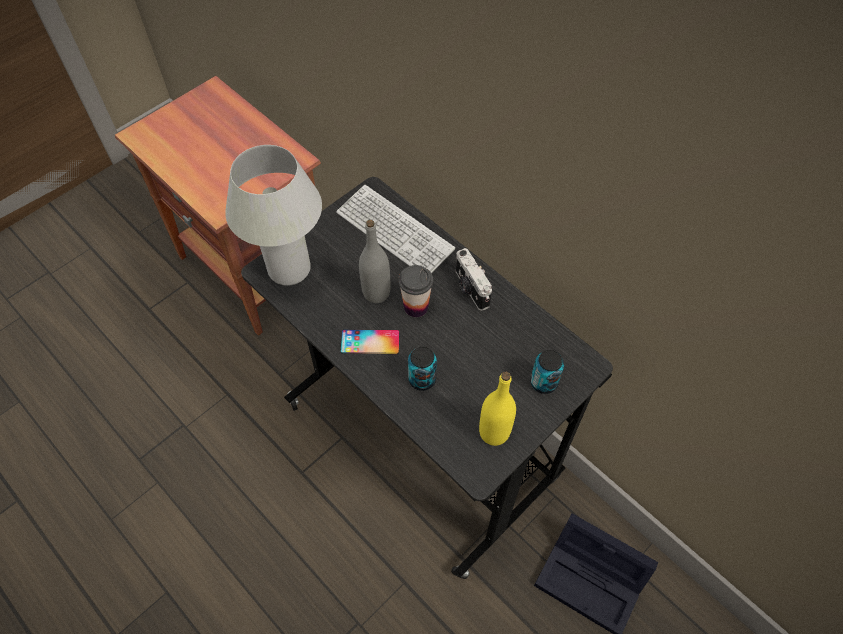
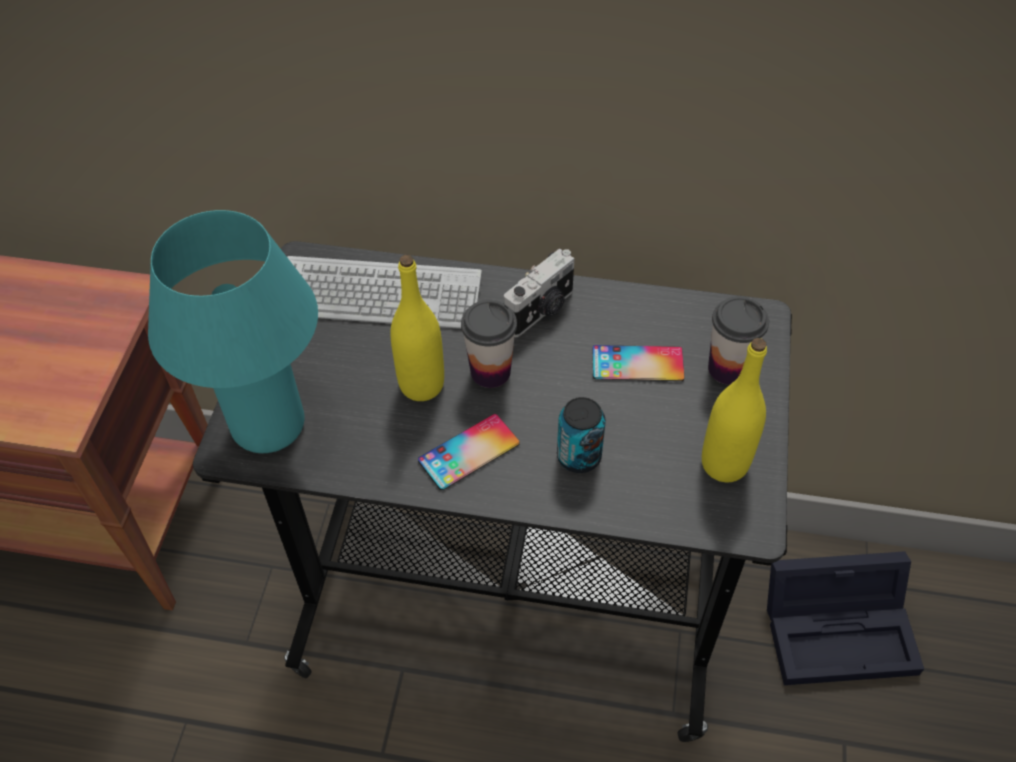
camera: 35 degrees left, 5 degrees down
(289, 269) = (268, 425): white table lamp -> turquoise table lamp
(376, 292) = (421, 385): grey bottle -> yellow bottle
(470, 289) = (541, 311): camera -> camera turned 75 degrees counterclockwise
(496, 349) = (637, 364): none -> phone
(543, 382) = (728, 368): can -> cup

